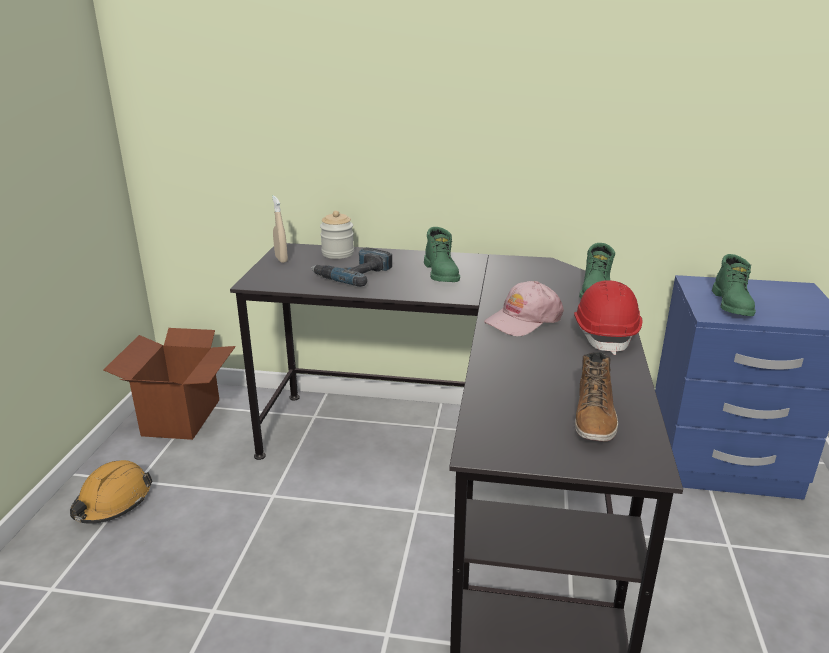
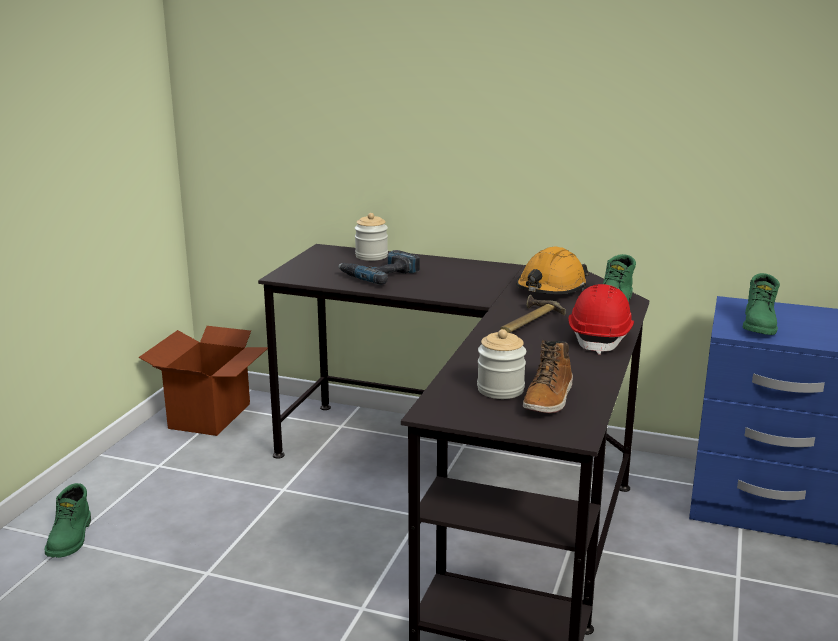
camera: 10 degrees right, 5 degrees down
(112, 502) = (132, 480): orange hard hat -> orange hard hat (550, 288)
(281, 259) = (314, 258): beige spray bottle -> none
(442, 274) = (467, 279): green boot -> green boot (71, 538)
(523, 320) = (526, 321): pink cap -> hammer
(539, 410) = (500, 389): none -> jar

